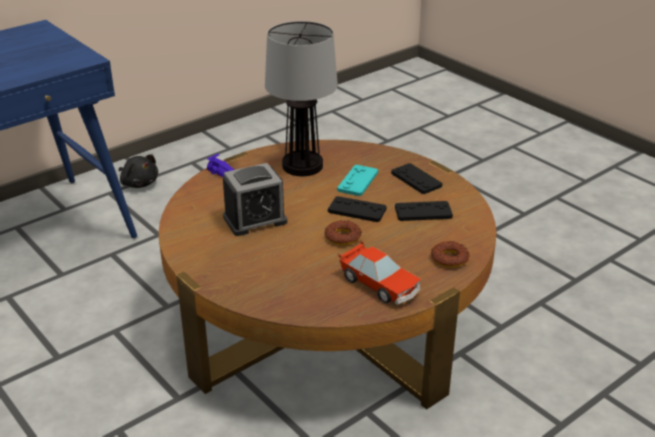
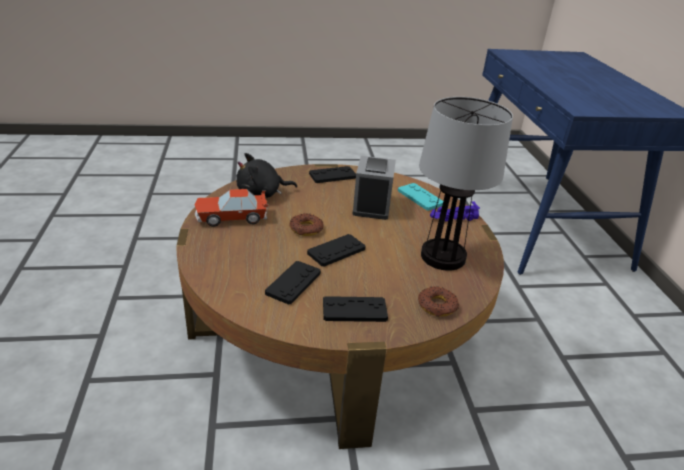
camera: 120 degrees right, 0 degrees up
(139, 183) = (621, 304): black plush toy -> black plush toy (262, 193)
(213, 265) = (332, 175): none -> black game controller
(358, 181) = (385, 273): turquoise game controller -> turquoise game controller (420, 197)
(449, 258) = (215, 260): donut -> donut (437, 306)

